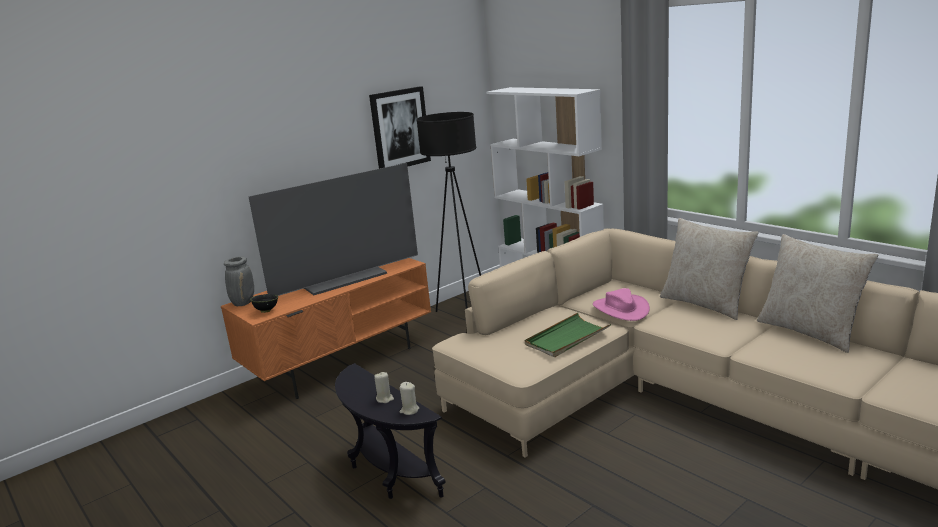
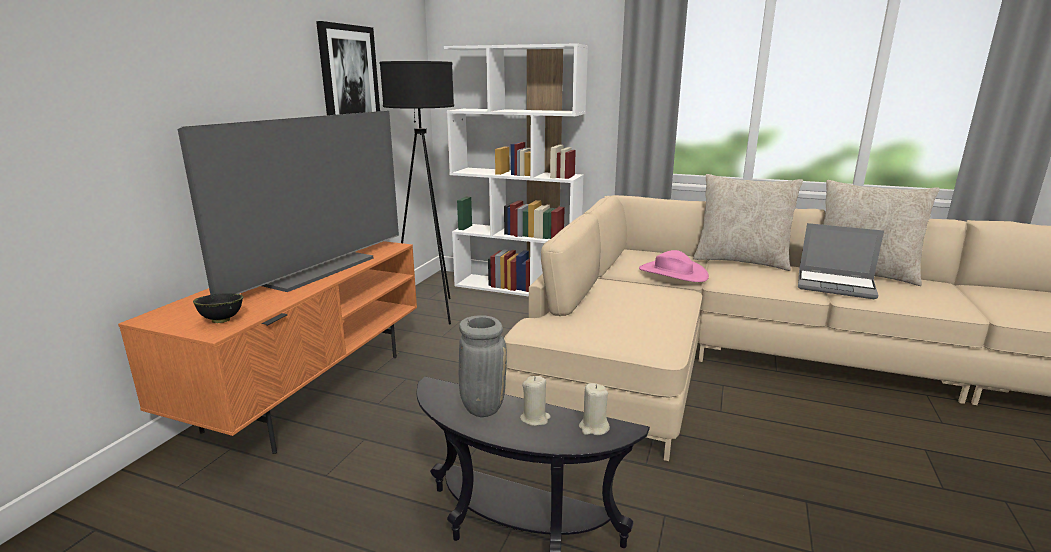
camera: 30 degrees left, 0 degrees up
(243, 303) = (164, 314): grey vase -> grey vase (481, 407)
(567, 338) = (662, 306): green tray -> none
(756, 340) = (836, 285): none -> laptop

